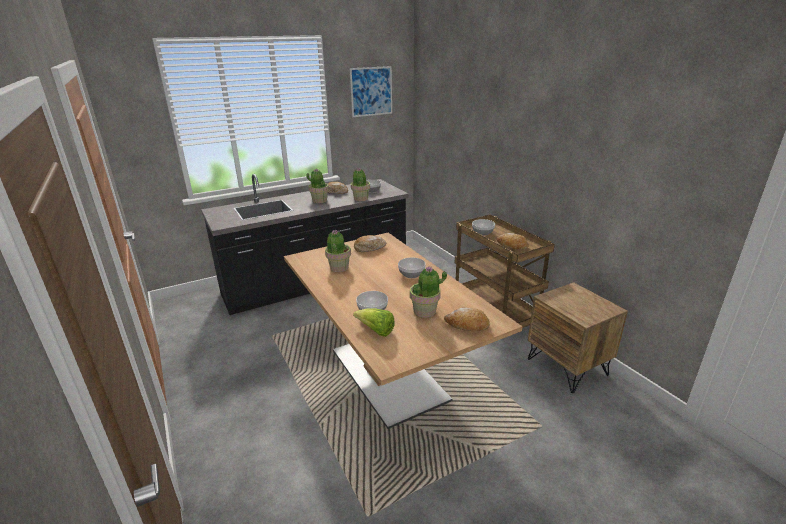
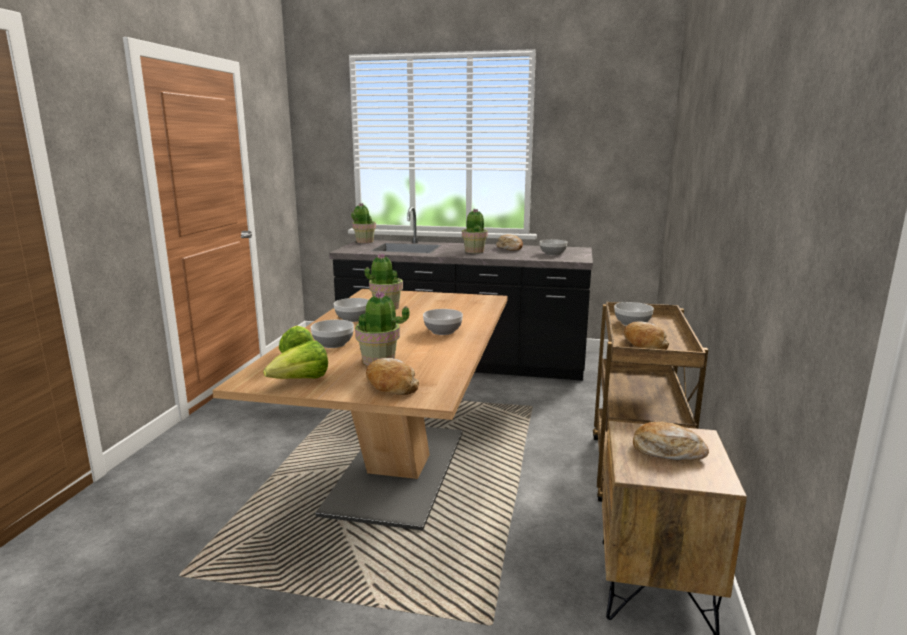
camera: 40 degrees right, 10 degrees down
(338, 285) = (353, 318): none -> bowl
(361, 199) = (522, 257): potted plant -> potted plant (364, 242)
(369, 248) = (454, 302): bread -> bread (667, 451)
(371, 91) = (600, 125): picture -> none
(417, 346) = (301, 381): none -> lettuce

